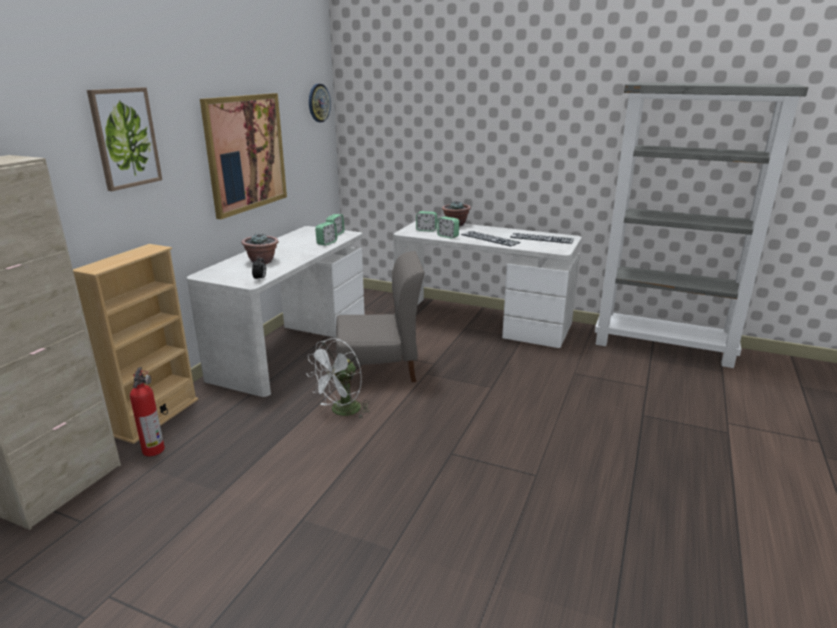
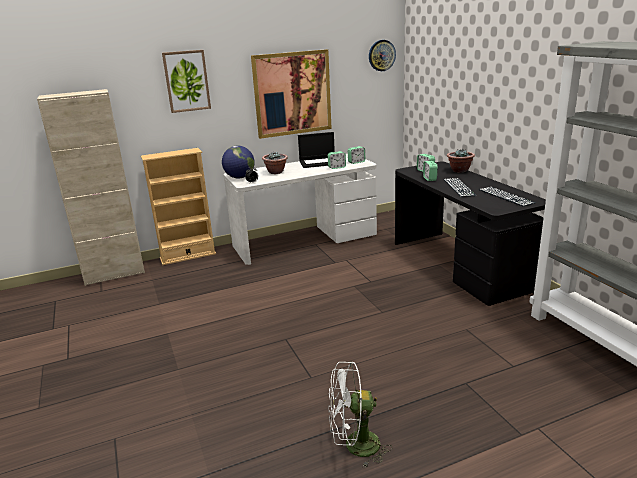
camera: 45 degrees right, 0 degrees up
(154, 449) = (165, 271): fire extinguisher -> none
(226, 277) = (239, 177): none -> globe
(293, 241) = (320, 162): none -> laptop
(342, 412) = (269, 288): white fan -> white fan (354, 446)
(379, 369) = (330, 272): grey chair -> none
(482, 322) = (460, 264): white desk -> black desk

